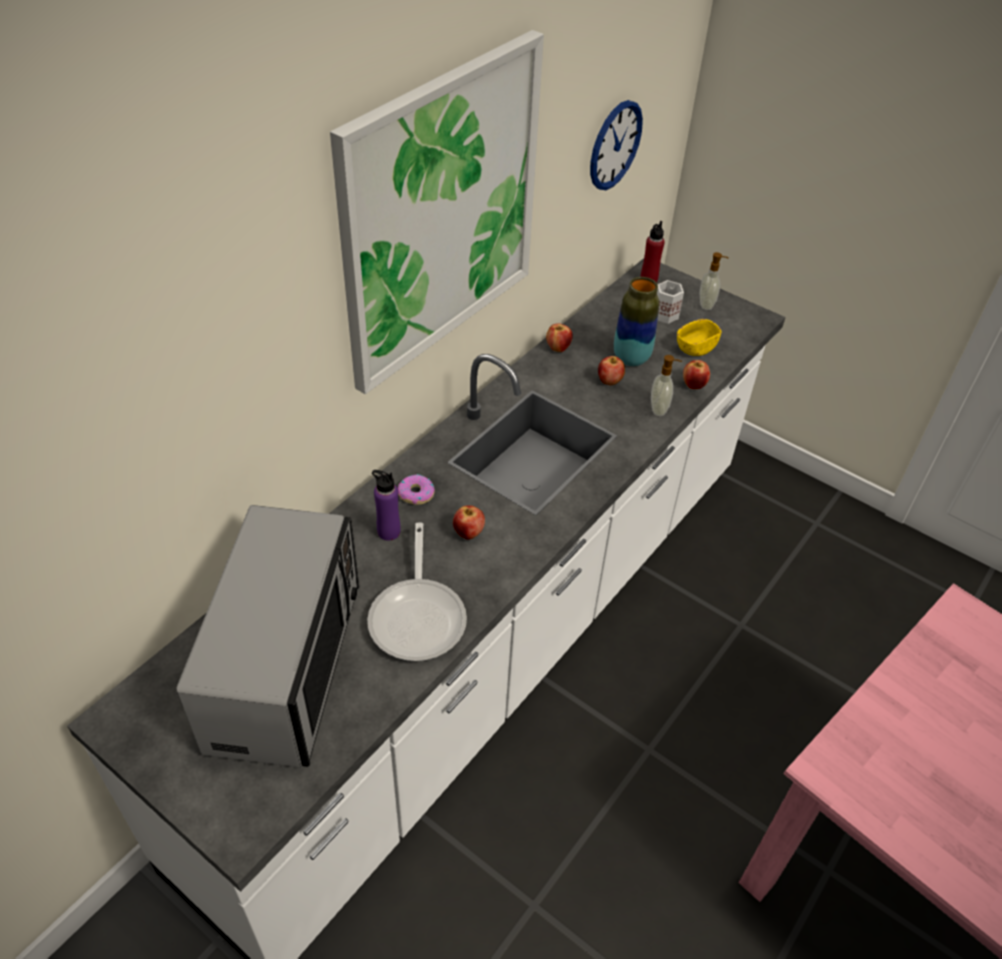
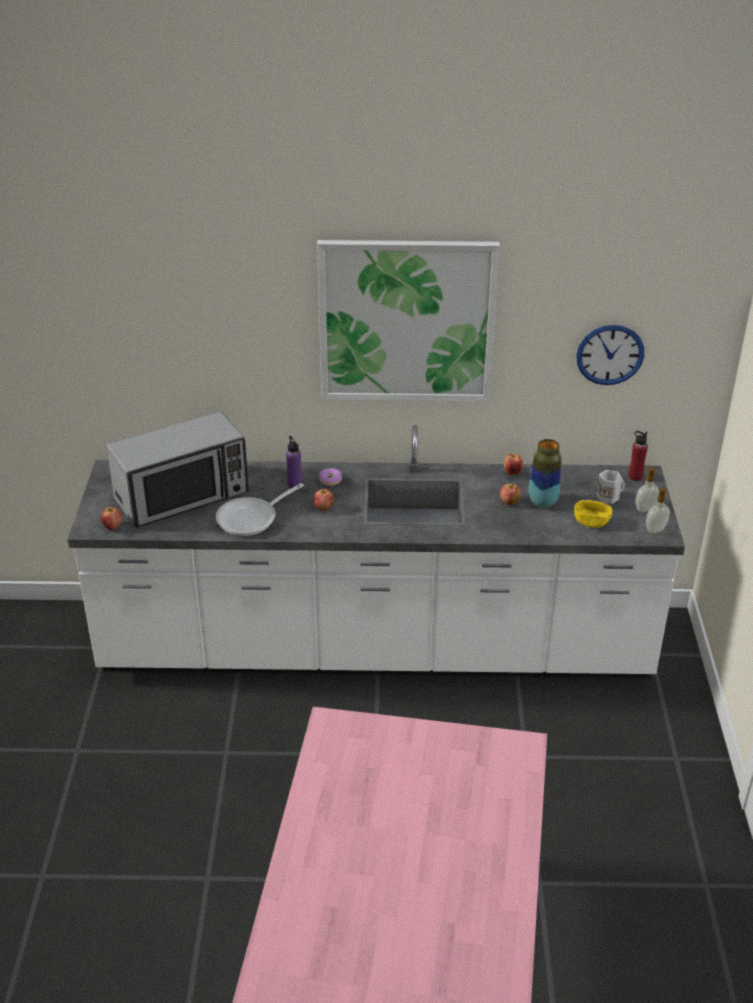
camera: 55 degrees right, 10 degrees down
(659, 409) = (510, 531): soap dispenser -> soap dispenser (656, 530)
(694, 385) = (552, 535): apple -> apple (112, 527)

